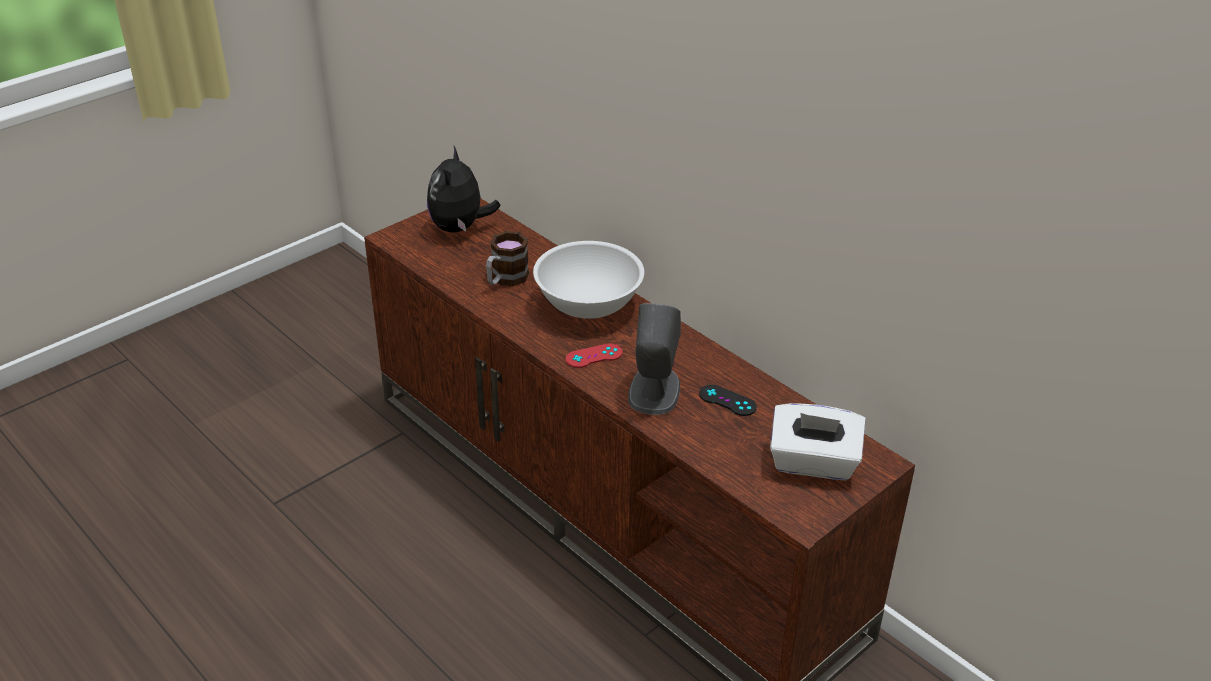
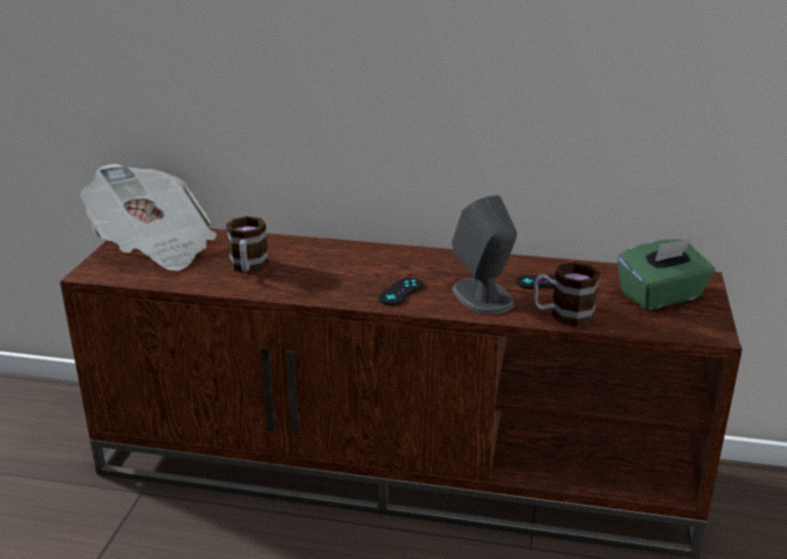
camera: 35 degrees left, 10 degrees down
(460, 228) = (154, 247): plush toy -> newspaper
(588, 304) = (345, 261): white bowl -> none
(594, 356) = (401, 292): red game controller -> black game controller
(697, 440) = (563, 315): none -> mug
(813, 463) = (661, 296): white tissue box -> green tissue box

